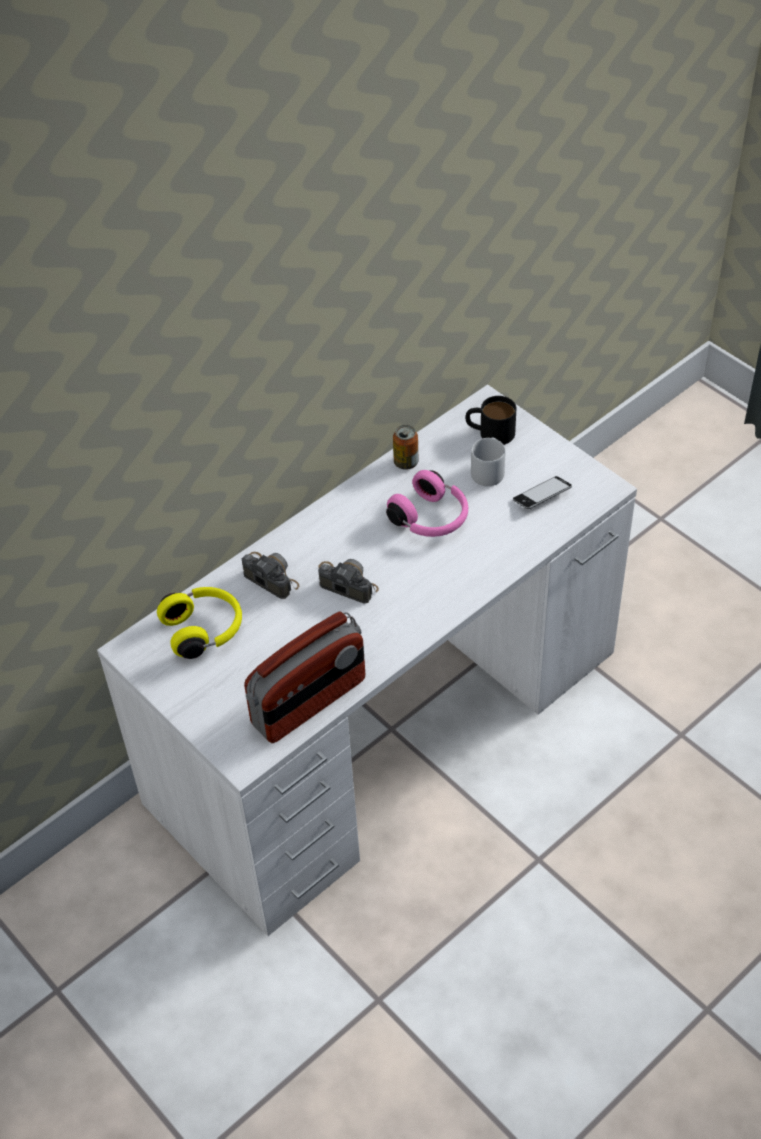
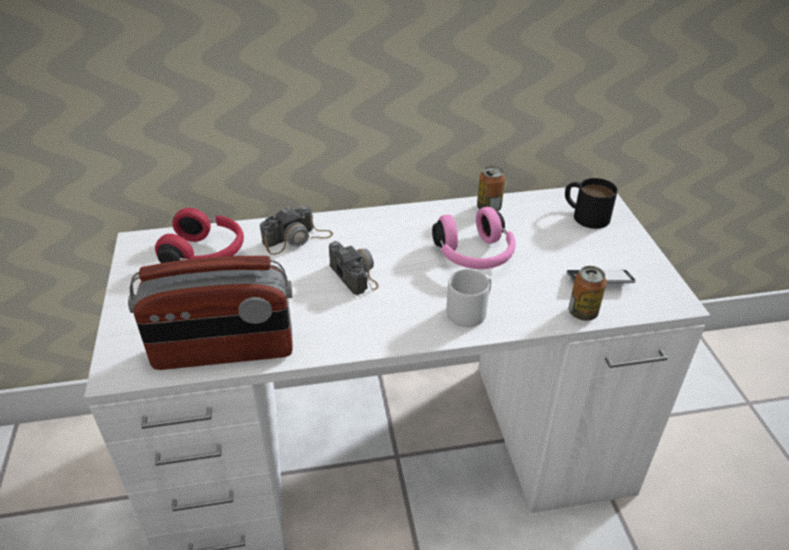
camera: 30 degrees right, 10 degrees down
(204, 630) = (206, 254): yellow headphones -> red headphones
(269, 575) = (297, 239): camera -> camera turned 75 degrees clockwise
(488, 471) = (560, 242): grey mug -> grey mug (470, 312)
(548, 532) = (582, 313): none -> can

